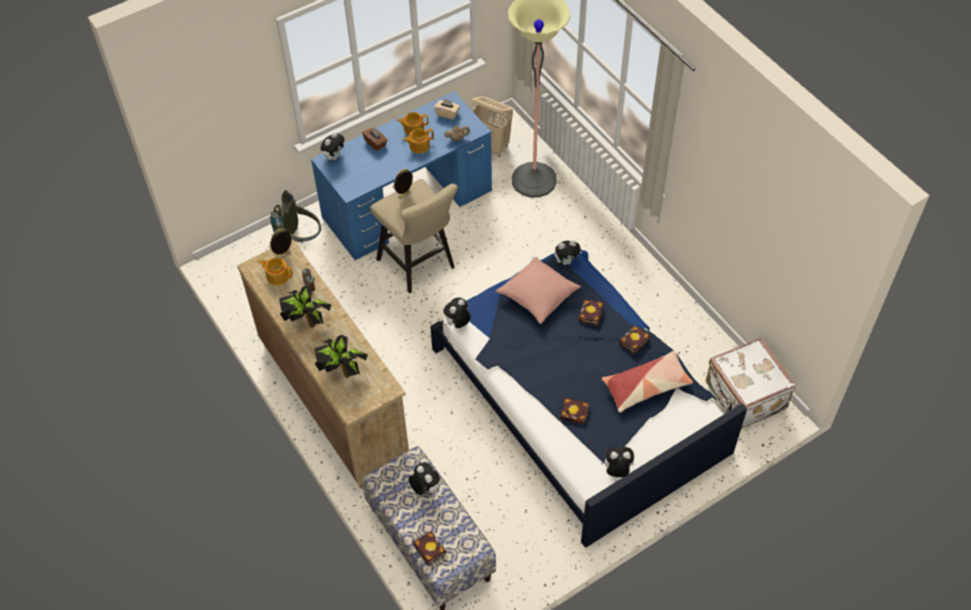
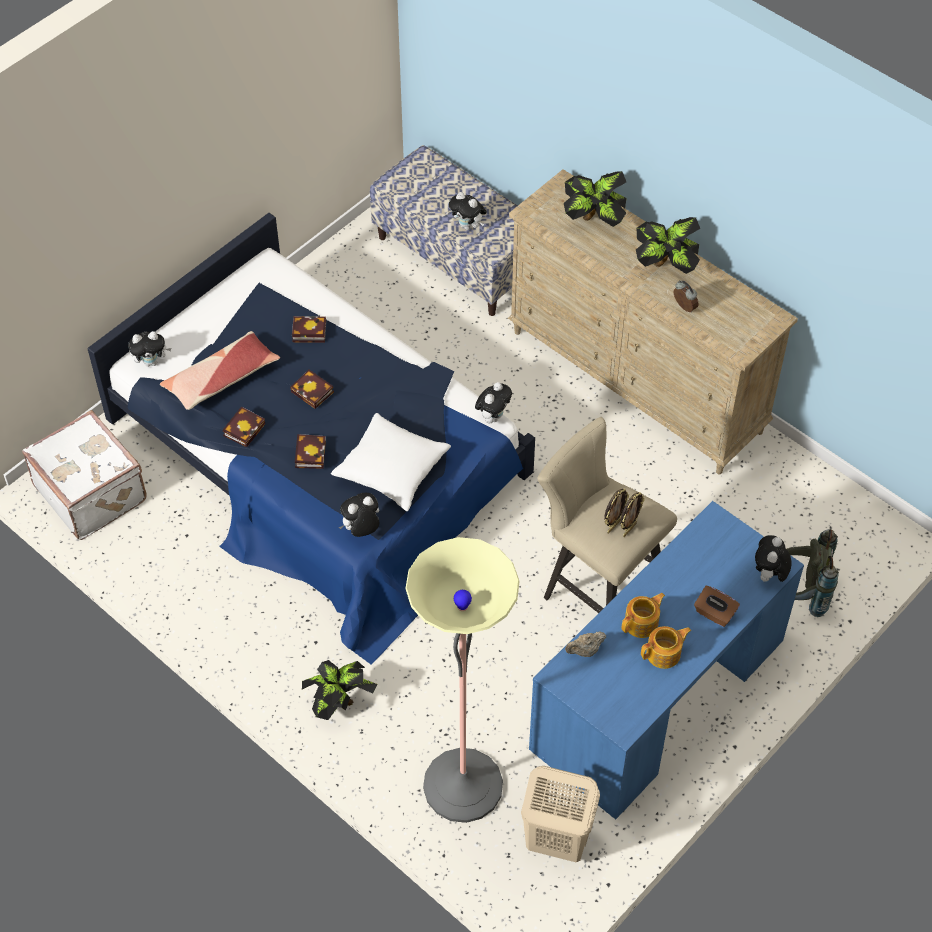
camera: 165 degrees right, 0 degrees up
(277, 276) = (735, 314): teapot -> none
(284, 255) = (742, 342): picture frame -> picture frame (613, 525)
(428, 548) = (444, 173): book -> book (314, 392)
(447, 113) = (619, 698): beige tissue box -> none
(538, 296) = (391, 470): pink pillow -> white pillow
(594, 233) = (340, 703): none -> potted plant
(617, 471) = (246, 283): plush toy -> plush toy (152, 362)

